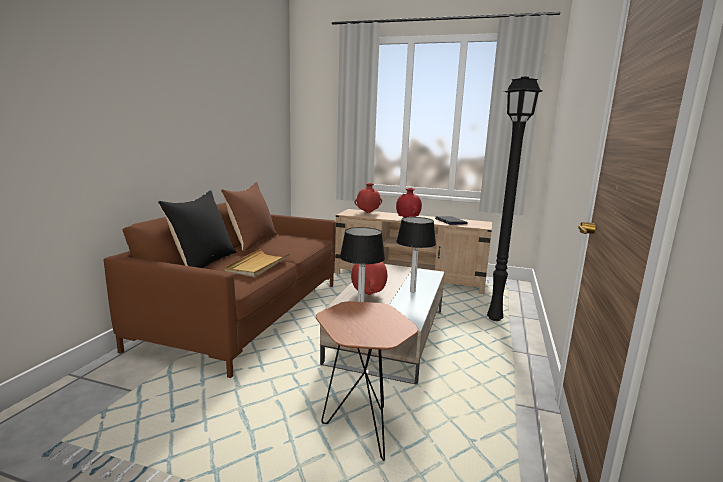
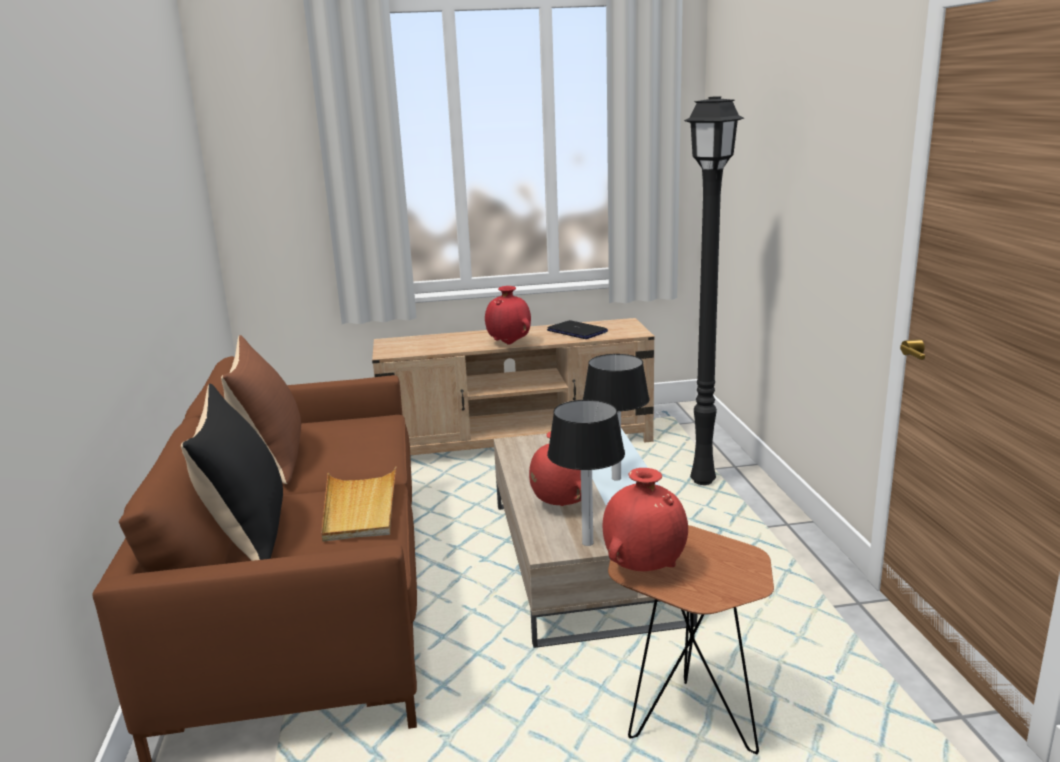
camera: 25 degrees left, 5 degrees up
(368, 212) = (422, 341): red vase -> red vase (645, 568)

